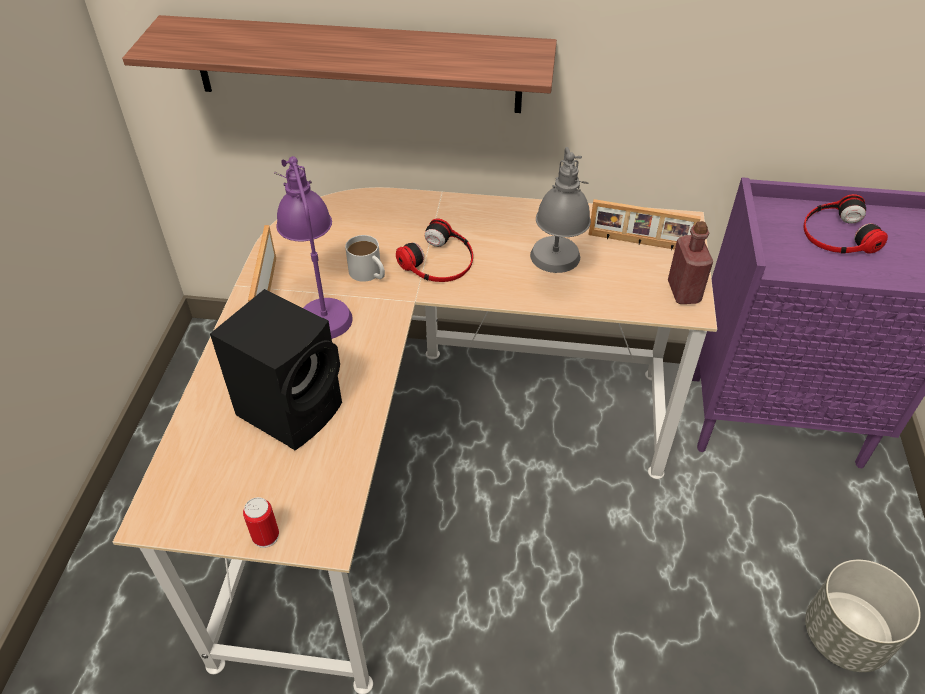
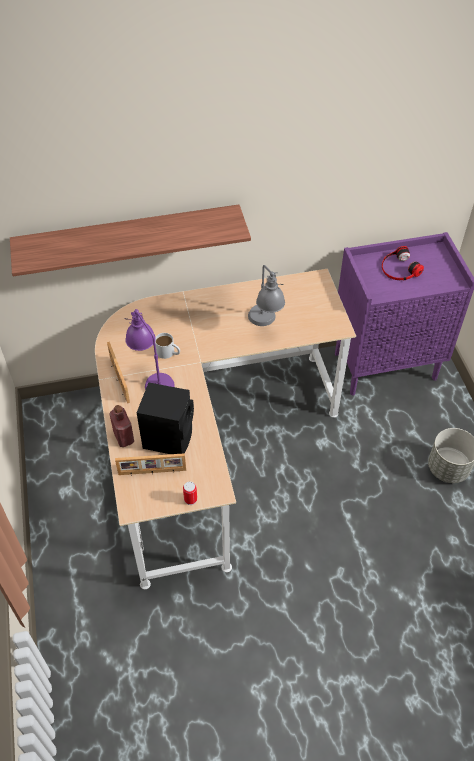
camera: 20 degrees left, 5 degrees up
(439, 261) = (202, 335): headphones -> none
(639, 243) = (301, 296): picture frame -> picture frame (152, 472)
(683, 292) = (333, 319): red bottle -> red bottle (124, 437)

